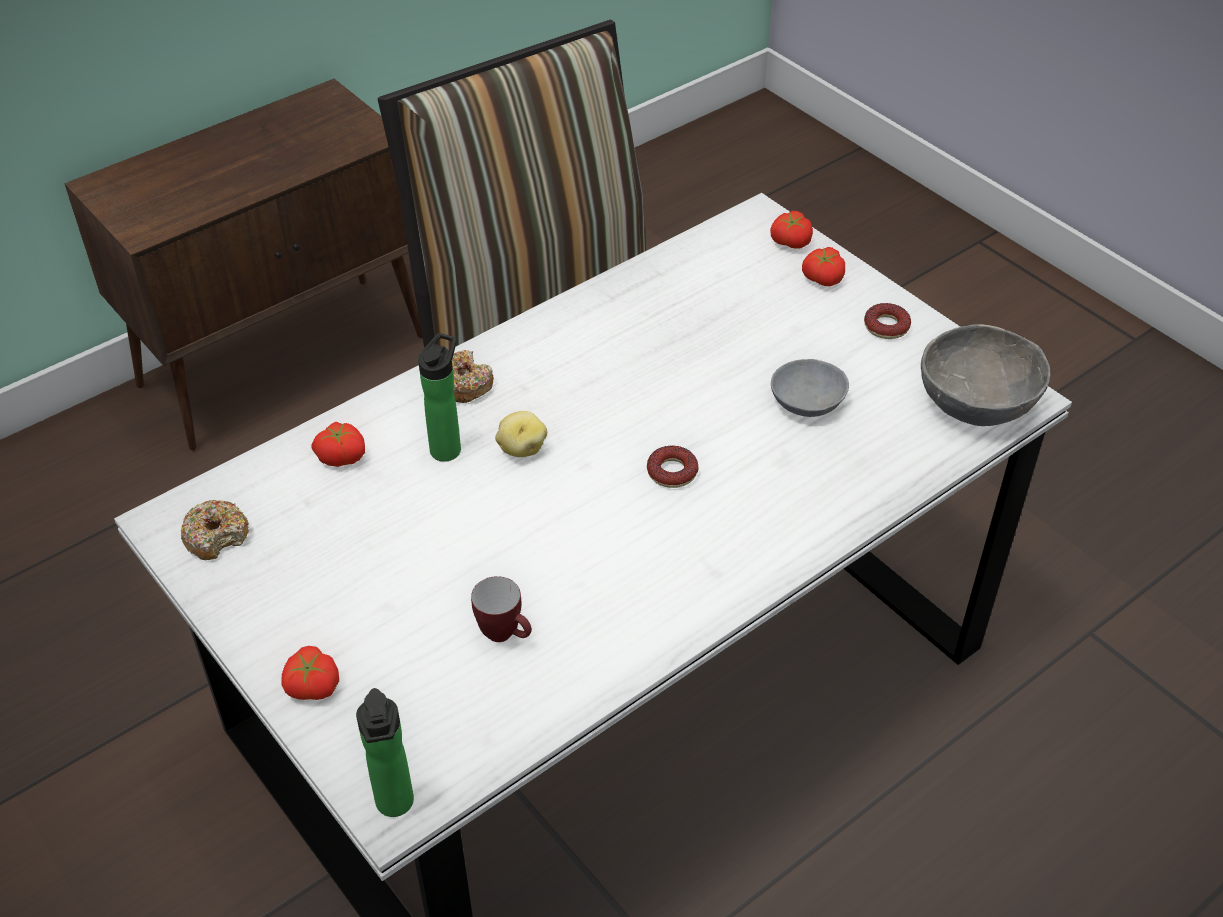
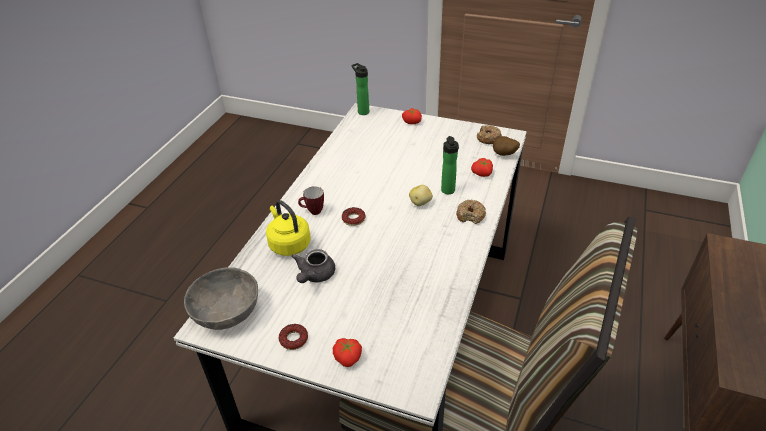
camera: 150 degrees right, 5 degrees down
(246, 477) = (504, 155): none -> potato
(505, 635) = (368, 151): mug -> mug (312, 212)
(789, 242) = (385, 378): tomato -> none
(807, 399) = (314, 275): grey bowl -> grey teapot
(823, 476) = (288, 244): none -> yellow kettle

